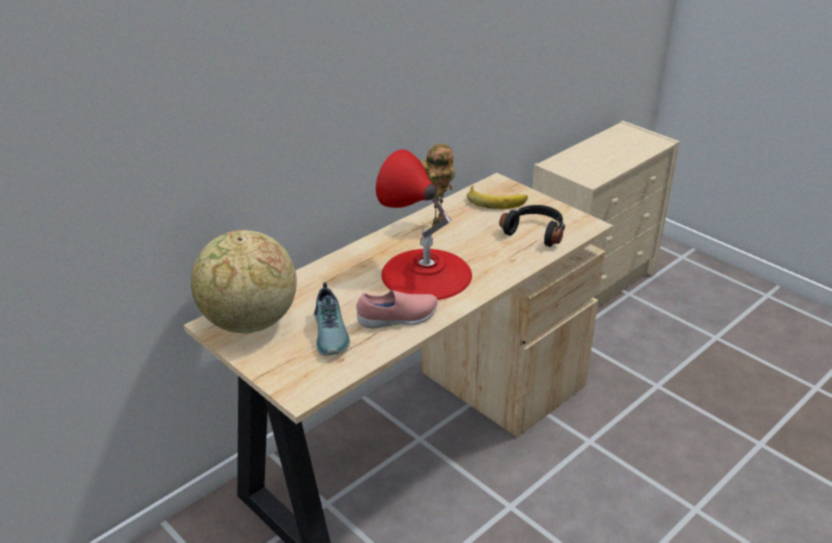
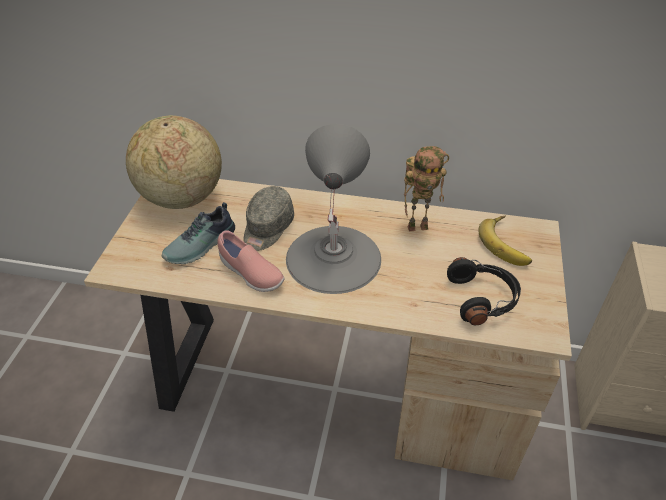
camera: 55 degrees right, 10 degrees up
(353, 291) = (267, 228): none -> grey cap
(426, 274) = (333, 258): red table lamp -> grey table lamp

